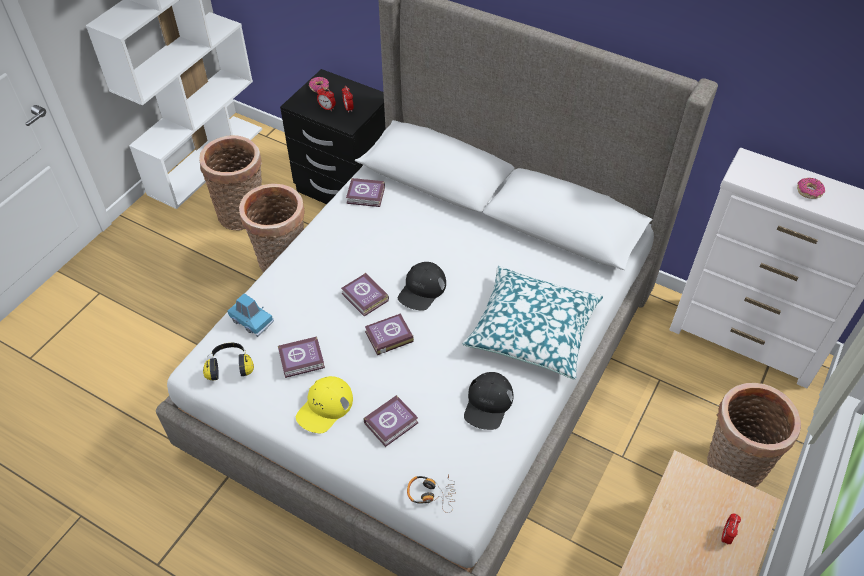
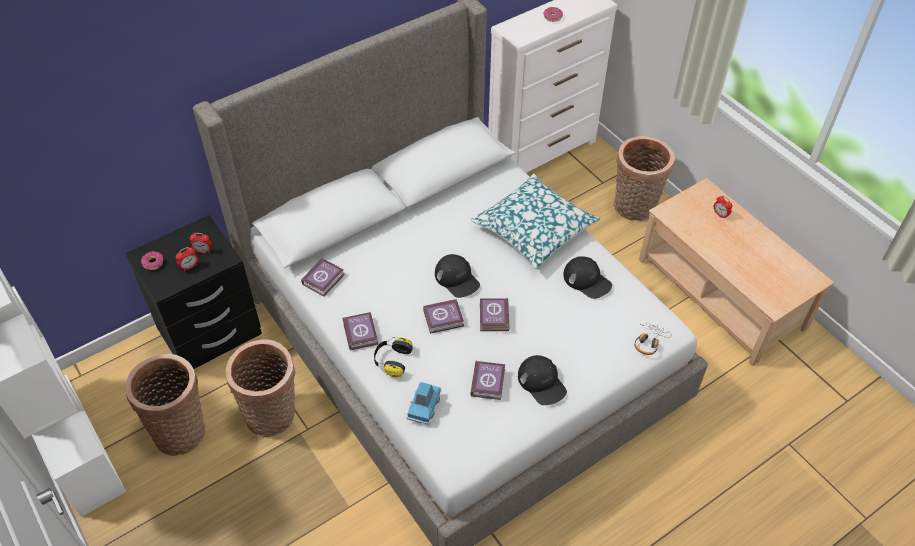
camera: 65 degrees left, 0 degrees up
(230, 366) = (466, 437): headphones -> headphones (392, 361)
(251, 320) = (424, 406): blue toy car -> blue toy car turned 135 degrees clockwise
(325, 407) = (542, 382): yellow cap -> black cap
(392, 423) = (578, 343): book -> book (361, 332)

